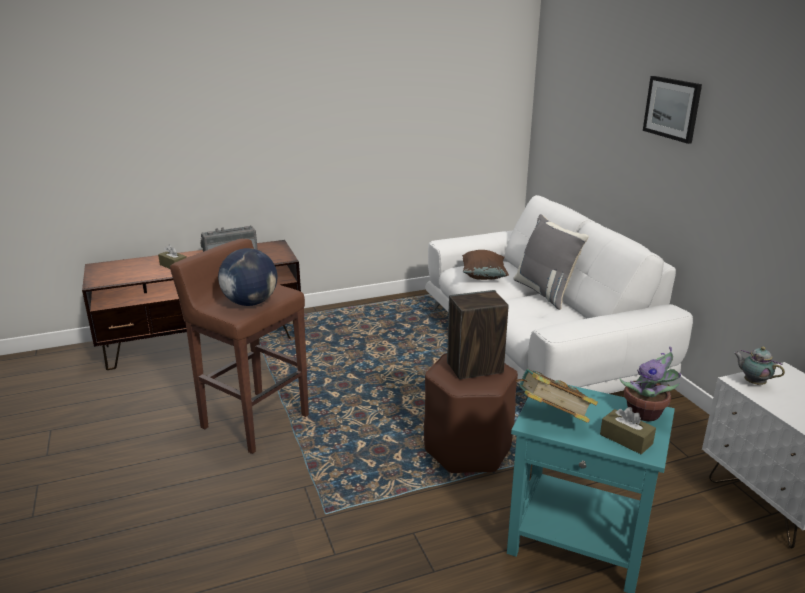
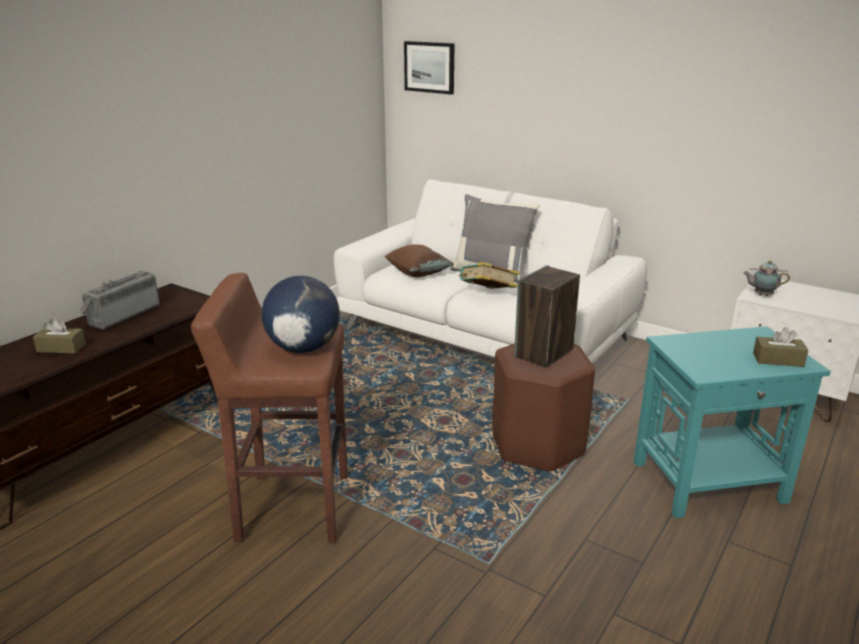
camera: 35 degrees left, 0 degrees up
(551, 418) = (708, 363): book -> book (487, 295)
(646, 414) = (758, 336): potted plant -> none
(672, 108) = (590, 66): picture -> picture (429, 67)

